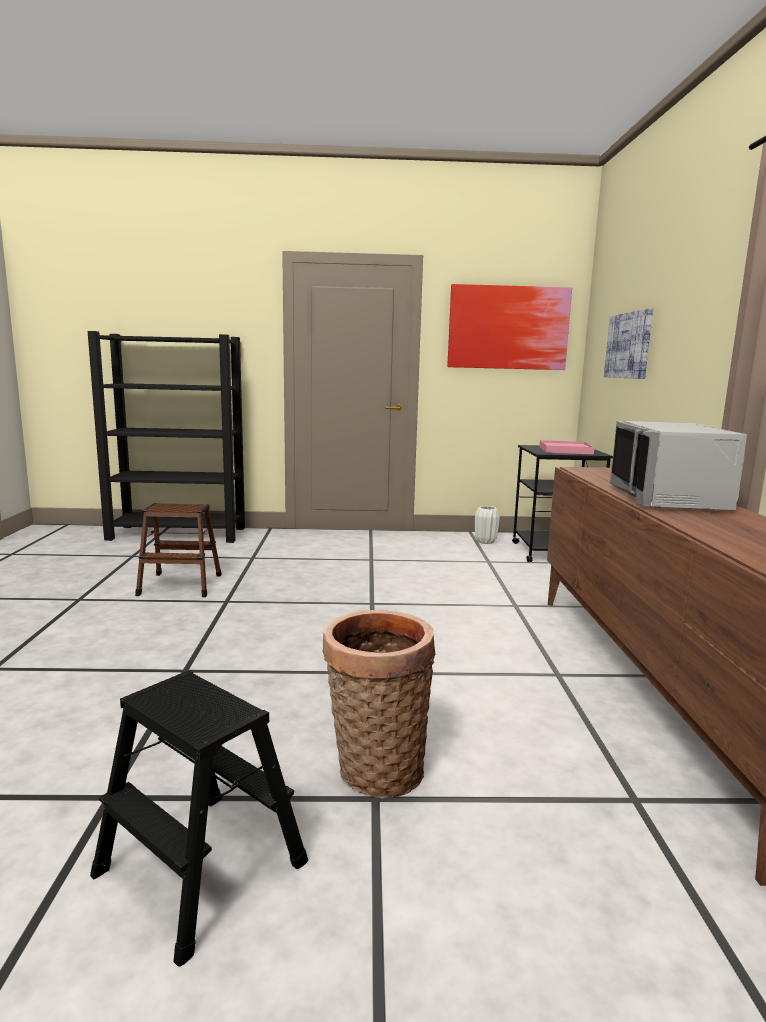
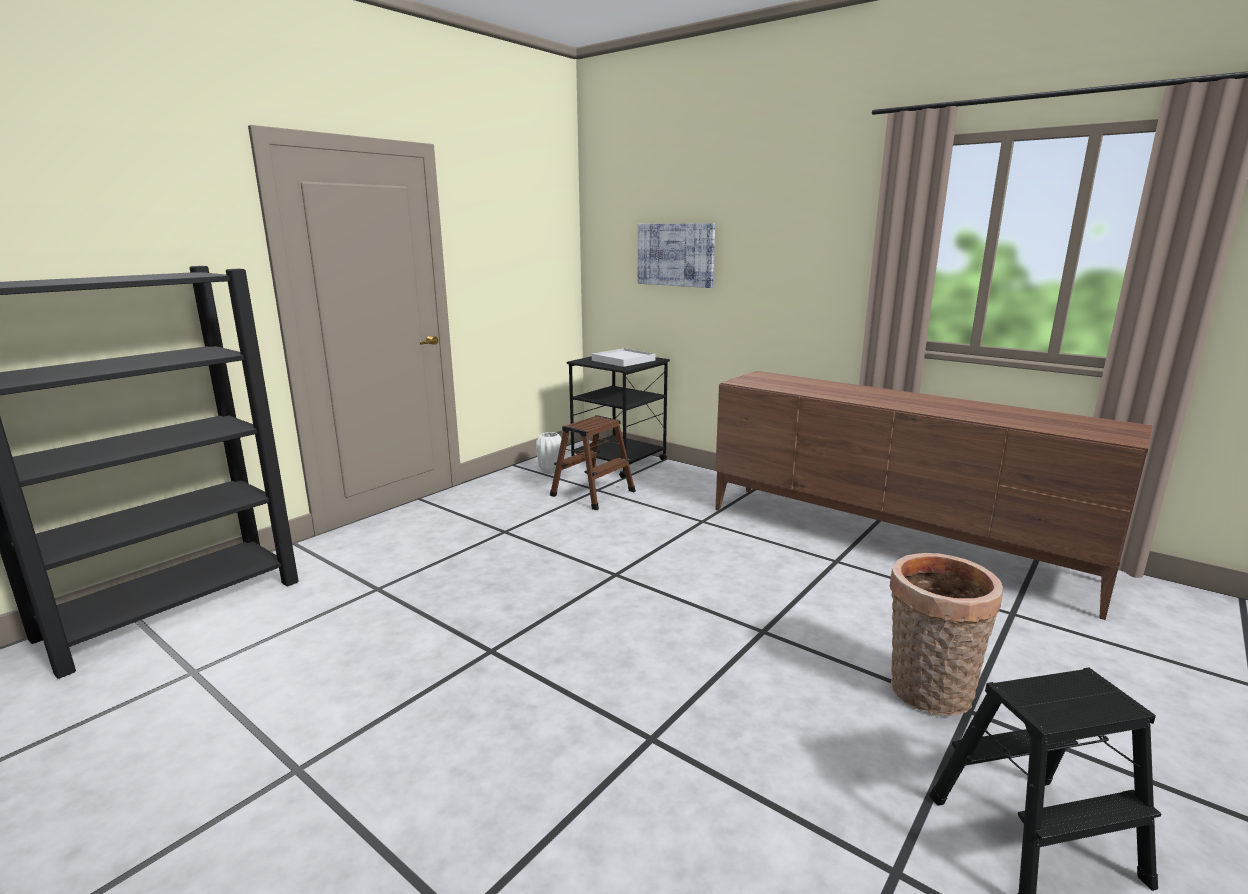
camera: 50 degrees left, 5 degrees up
(181, 584) = (384, 665): brown step ladder -> brown step ladder (593, 493)
(508, 328) = (521, 233): picture -> none
(565, 450) = (623, 360): pink tray -> white tray
(669, 499) = (881, 397): grey microwave -> none

